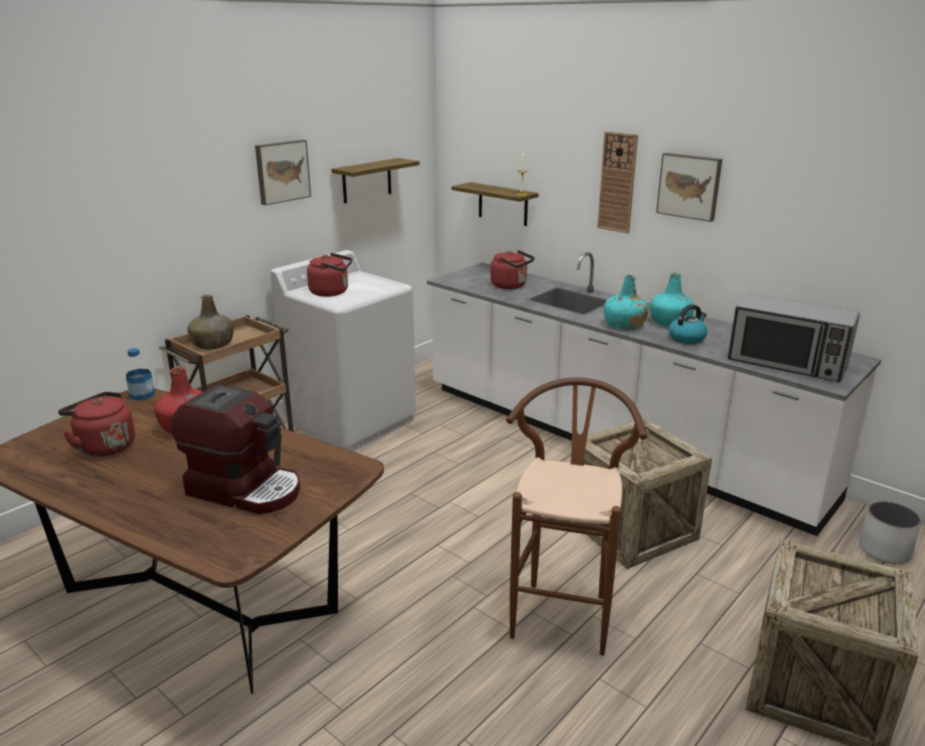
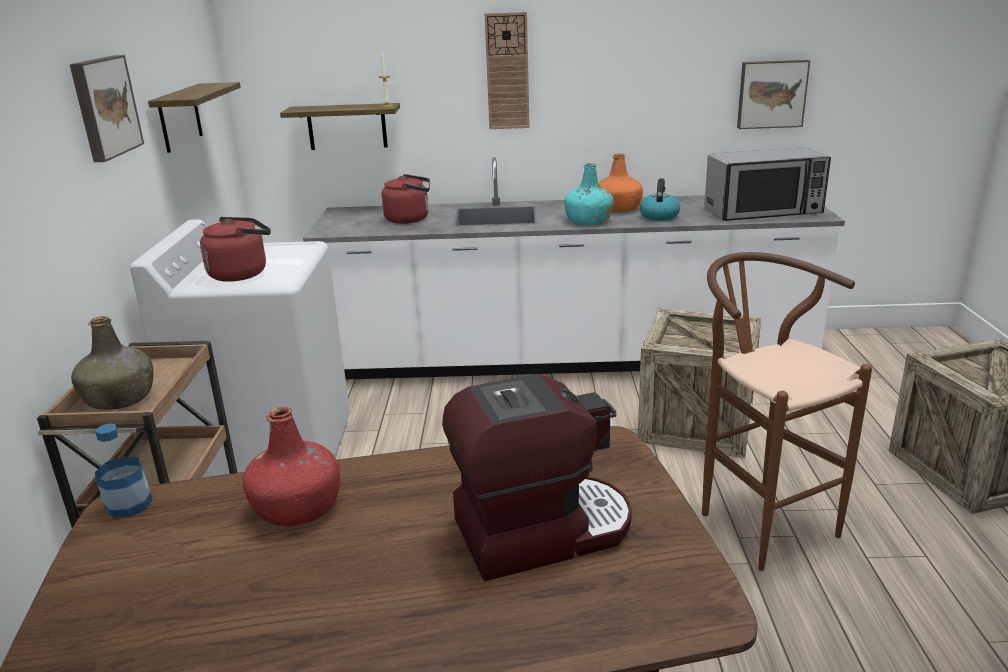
camera: 40 degrees left, 0 degrees up
(104, 446) = (215, 597): red kettle -> none
(670, 322) = (618, 208): turquoise bottle -> orange bottle
(689, 186) = (595, 61): picture -> picture (771, 94)
(884, 550) = (859, 356): white planter -> none

